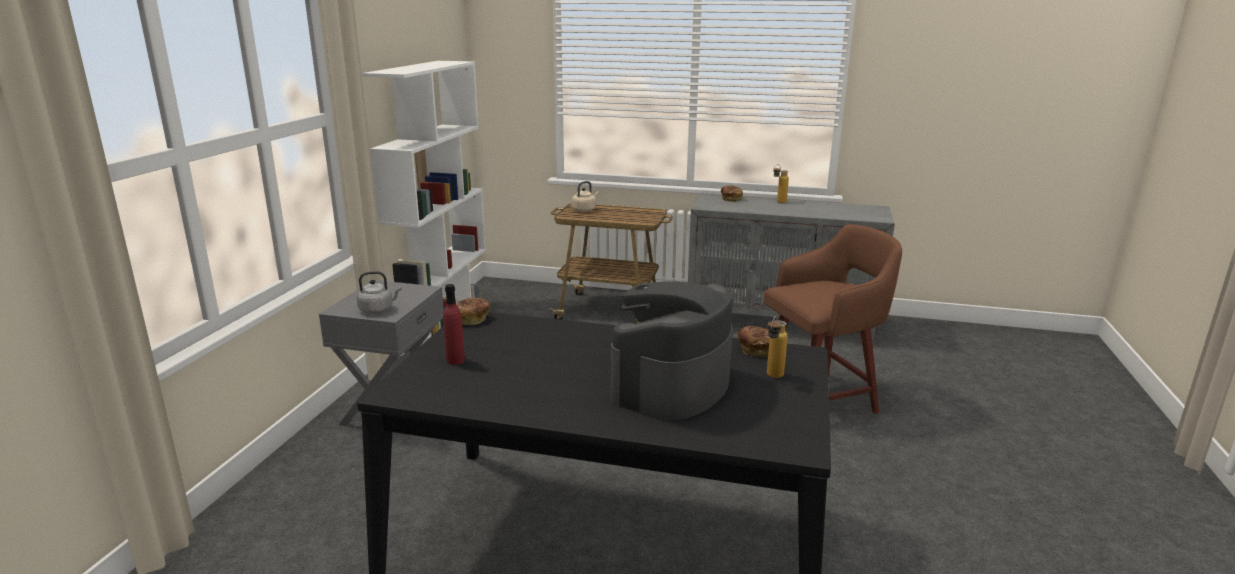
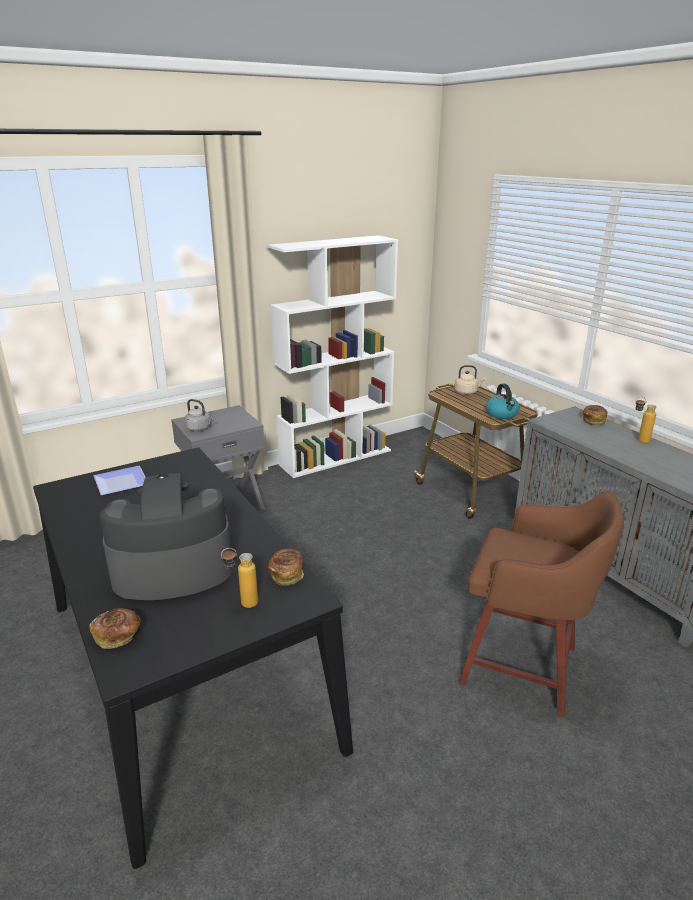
camera: 45 degrees right, 5 degrees up
(455, 360) = (119, 482): red bottle -> plate
(472, 319) = (186, 457): bread -> bread (118, 636)
(645, 217) = (502, 414): none -> kettle

